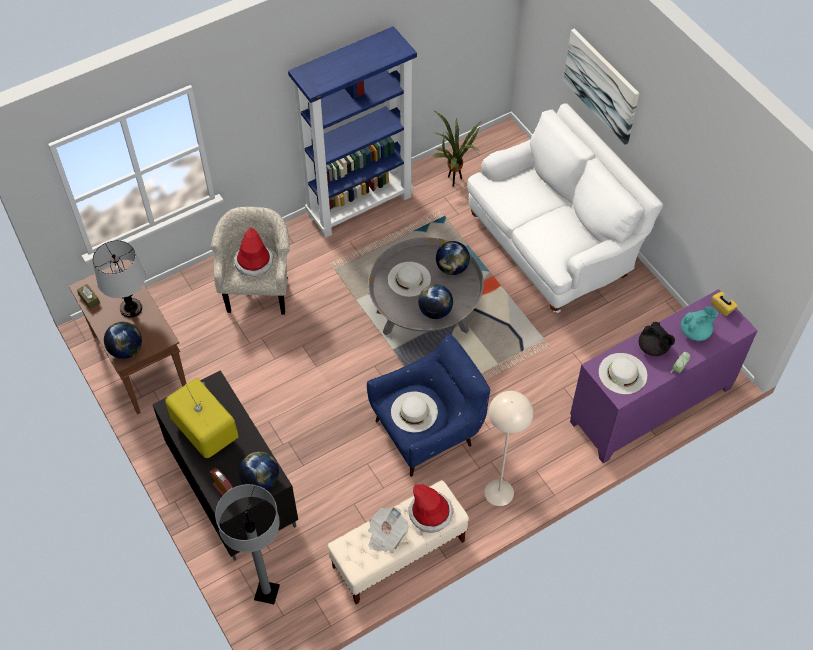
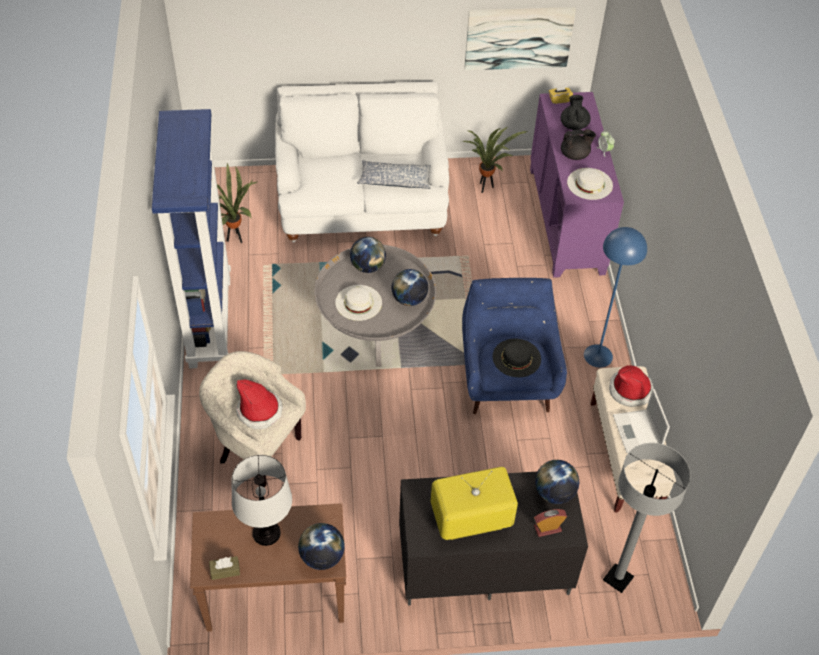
camera: 65 degrees left, 5 degrees down
(386, 535) = (637, 432): newspaper -> laptop
(414, 412) = (516, 357): white hat -> black hat
(498, 492) = (598, 356): beige floor lamp -> blue floor lamp
(549, 238) = (394, 180): none -> pillow
(601, 85) = (315, 37): picture -> picture (518, 37)
(644, 325) = (486, 188): none -> potted plant
(695, 332) = (574, 125): turquoise teapot -> black teapot

